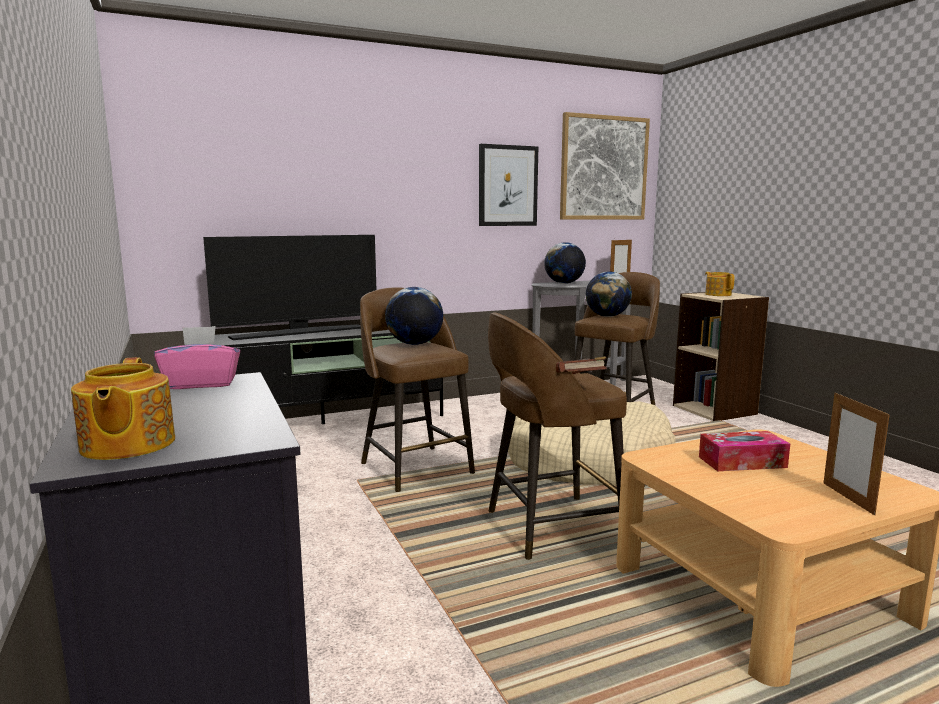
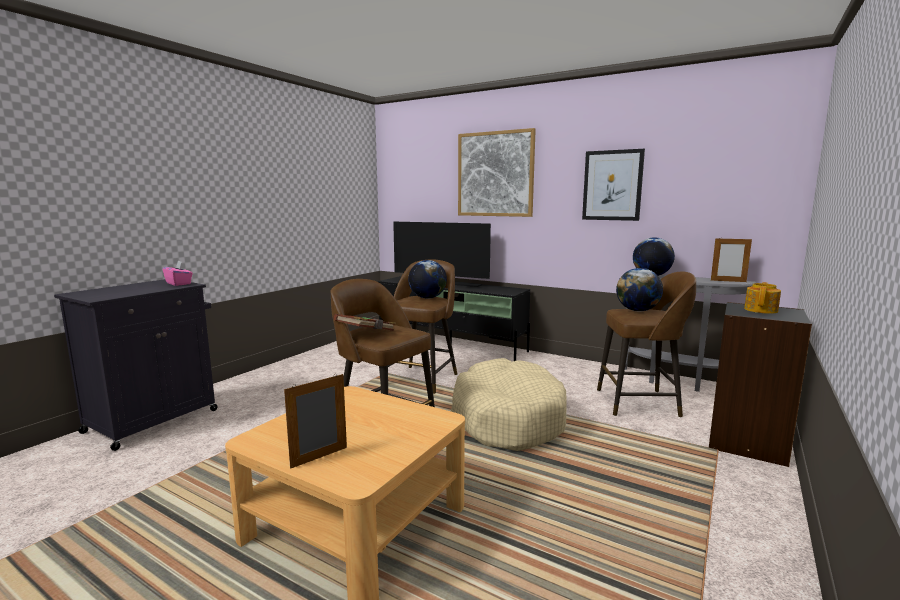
camera: 55 degrees right, 0 degrees up
(126, 445) = (90, 292): teapot -> none
(603, 168) = (729, 163): picture -> picture (495, 174)
(715, 410) = (748, 442): beige bookcase -> black bookcase
(742, 462) = (368, 418): tissue box -> none

